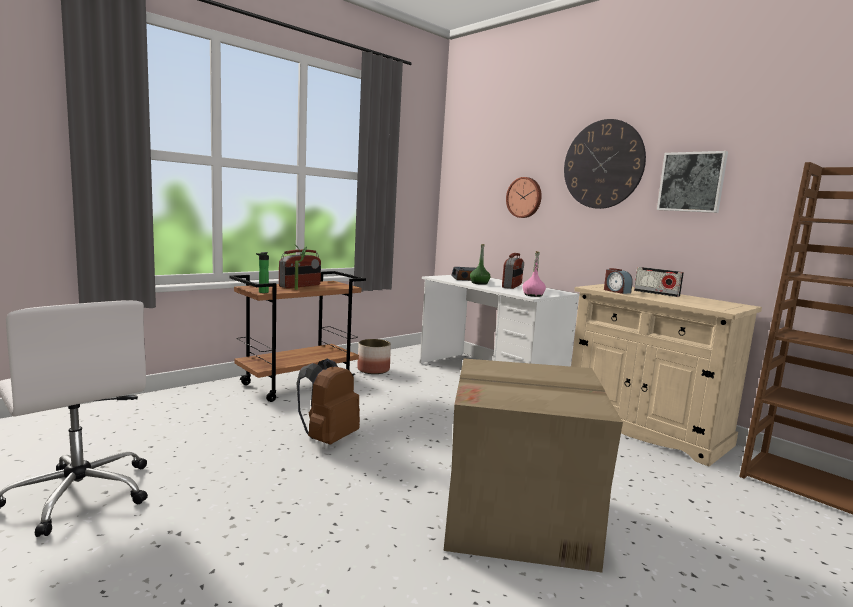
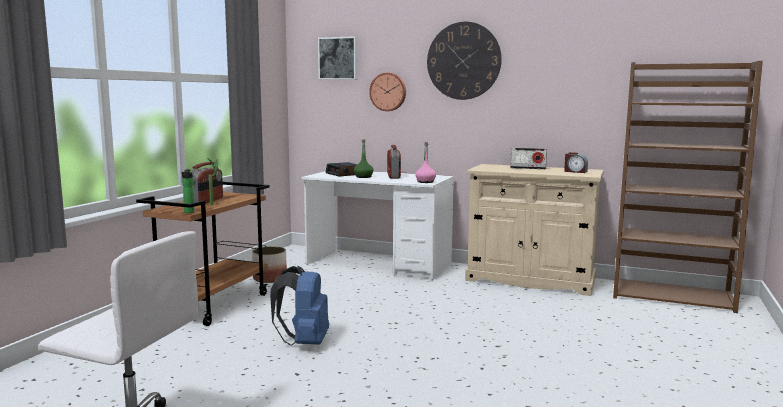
camera: 25 degrees left, 0 degrees up
(328, 439) = (304, 342): brown backpack -> blue backpack
(519, 516) = (509, 357): cardboard box -> none
(616, 291) = (501, 170): alarm clock -> alarm clock (575, 171)
(692, 182) = (541, 75): picture -> picture (338, 58)

